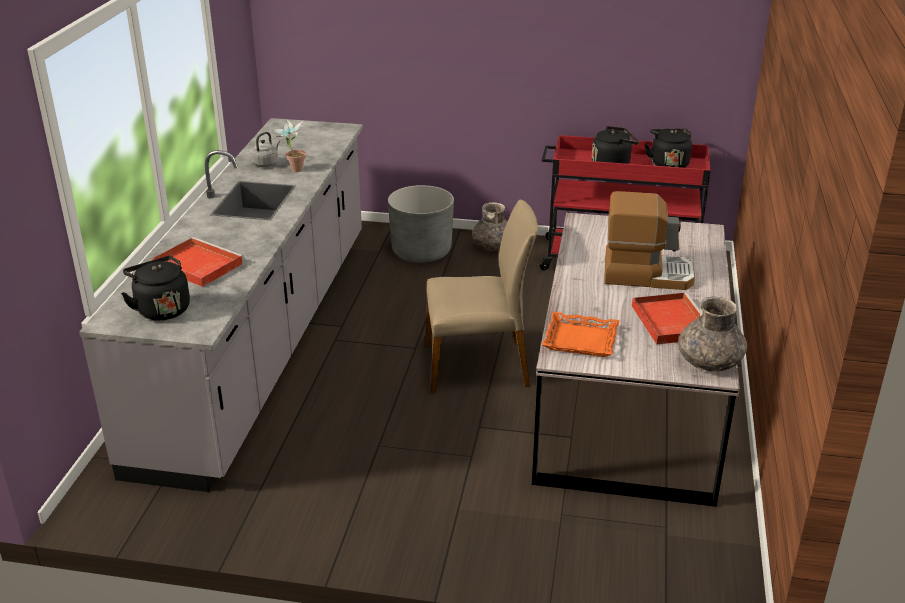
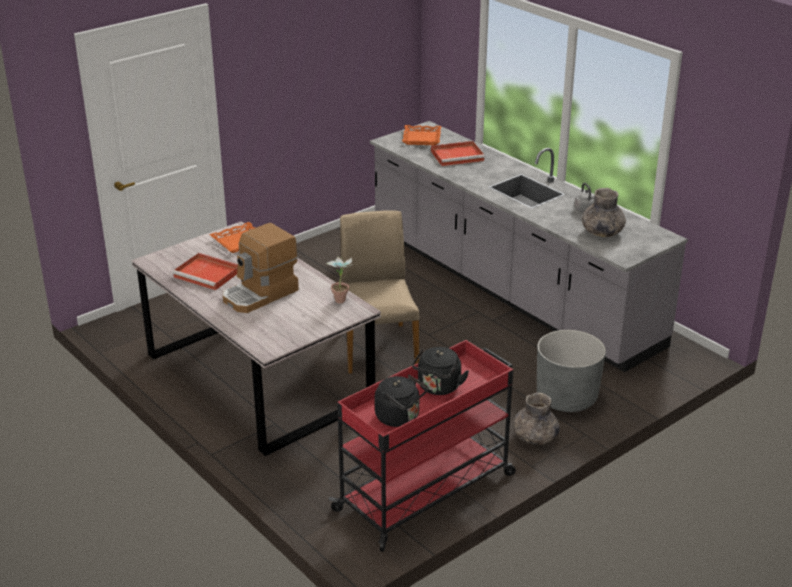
camera: 130 degrees right, 0 degrees up
(161, 309) = (422, 138): black kettle -> orange tray
(292, 170) = (560, 214): potted plant -> potted plant (341, 298)
(477, 365) = (377, 347): beige chair -> beige chair turned 135 degrees clockwise
(709, 362) = (160, 264): grey vase -> grey vase (602, 232)

